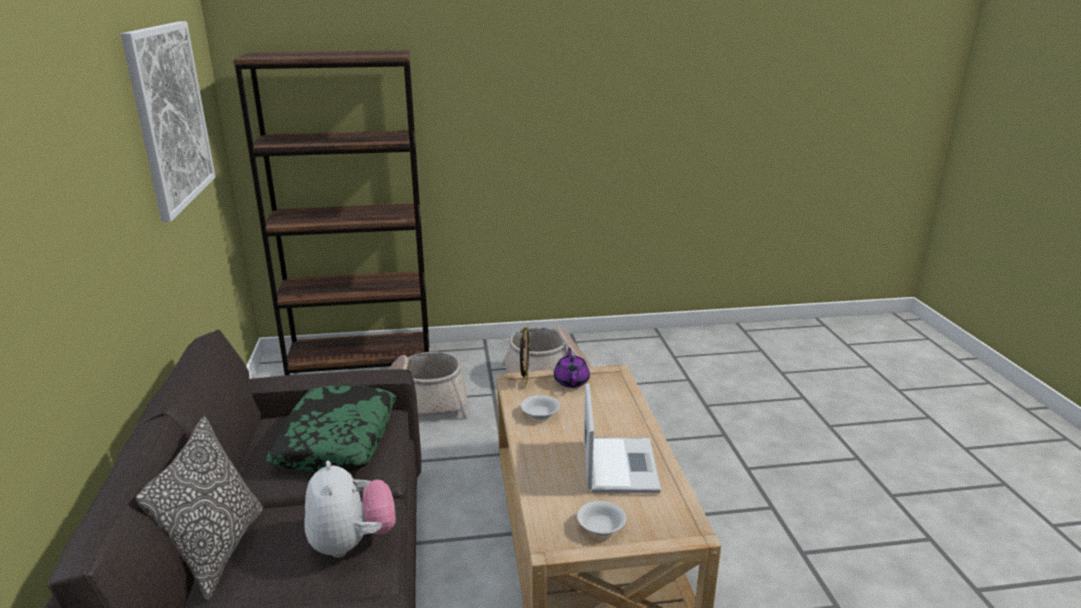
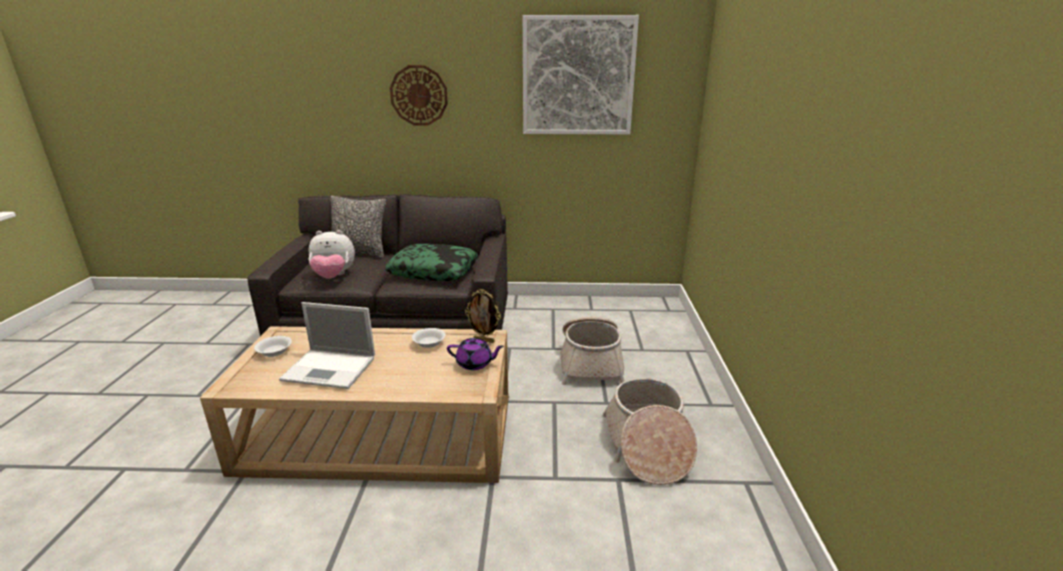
camera: 100 degrees right, 0 degrees up
(72, 216) = (419, 95): none -> wall clock
(361, 362) = (667, 335): brown bookcase -> none

